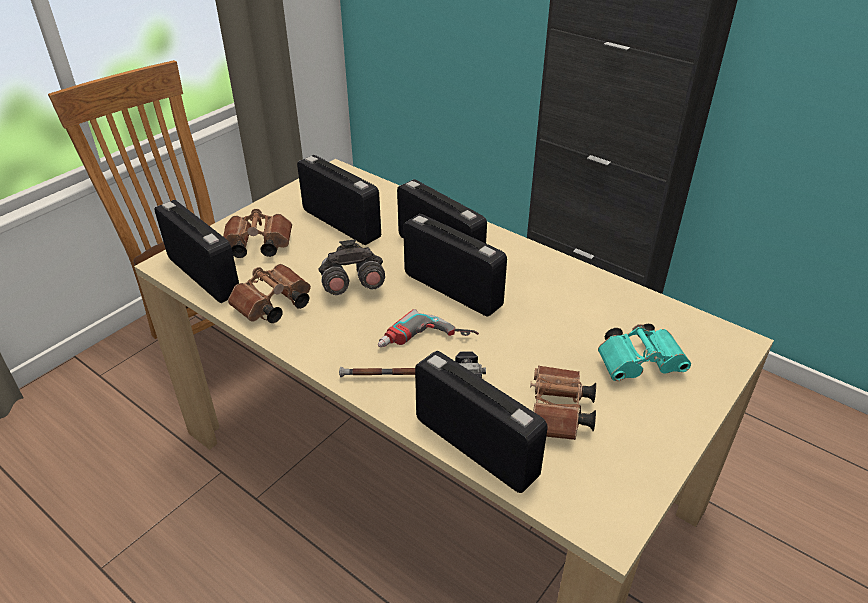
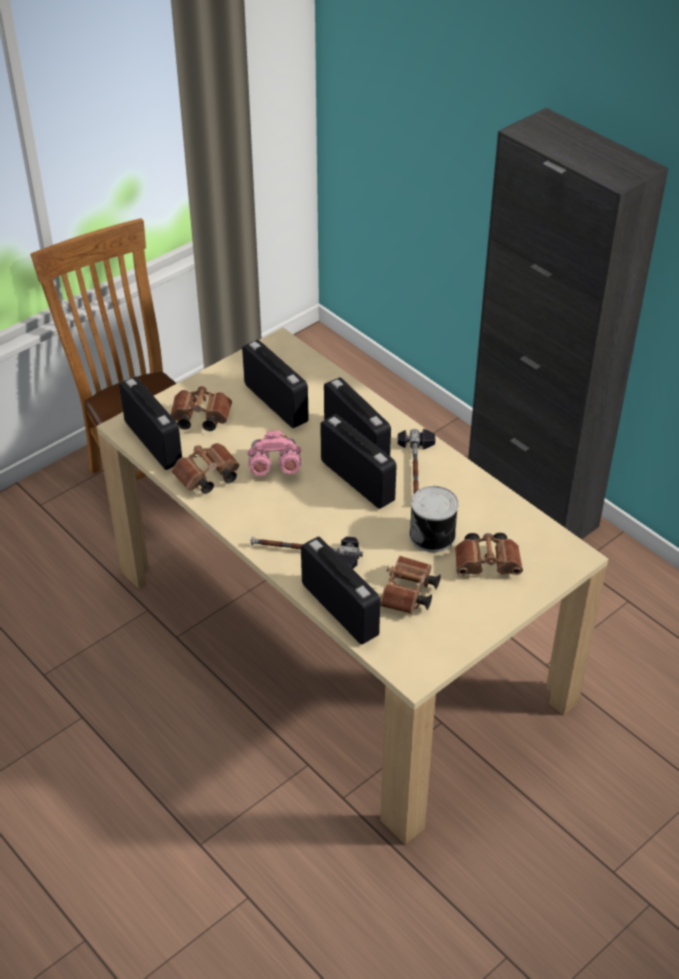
camera: 10 degrees right, 5 degrees up
(351, 285) = (274, 466): grey binoculars -> pink binoculars
(426, 343) = (324, 526): power drill -> none
(516, 272) = (416, 470): none -> hammer
(561, 338) = (433, 535): none -> can
(641, 364) = (489, 564): turquoise binoculars -> brown binoculars

